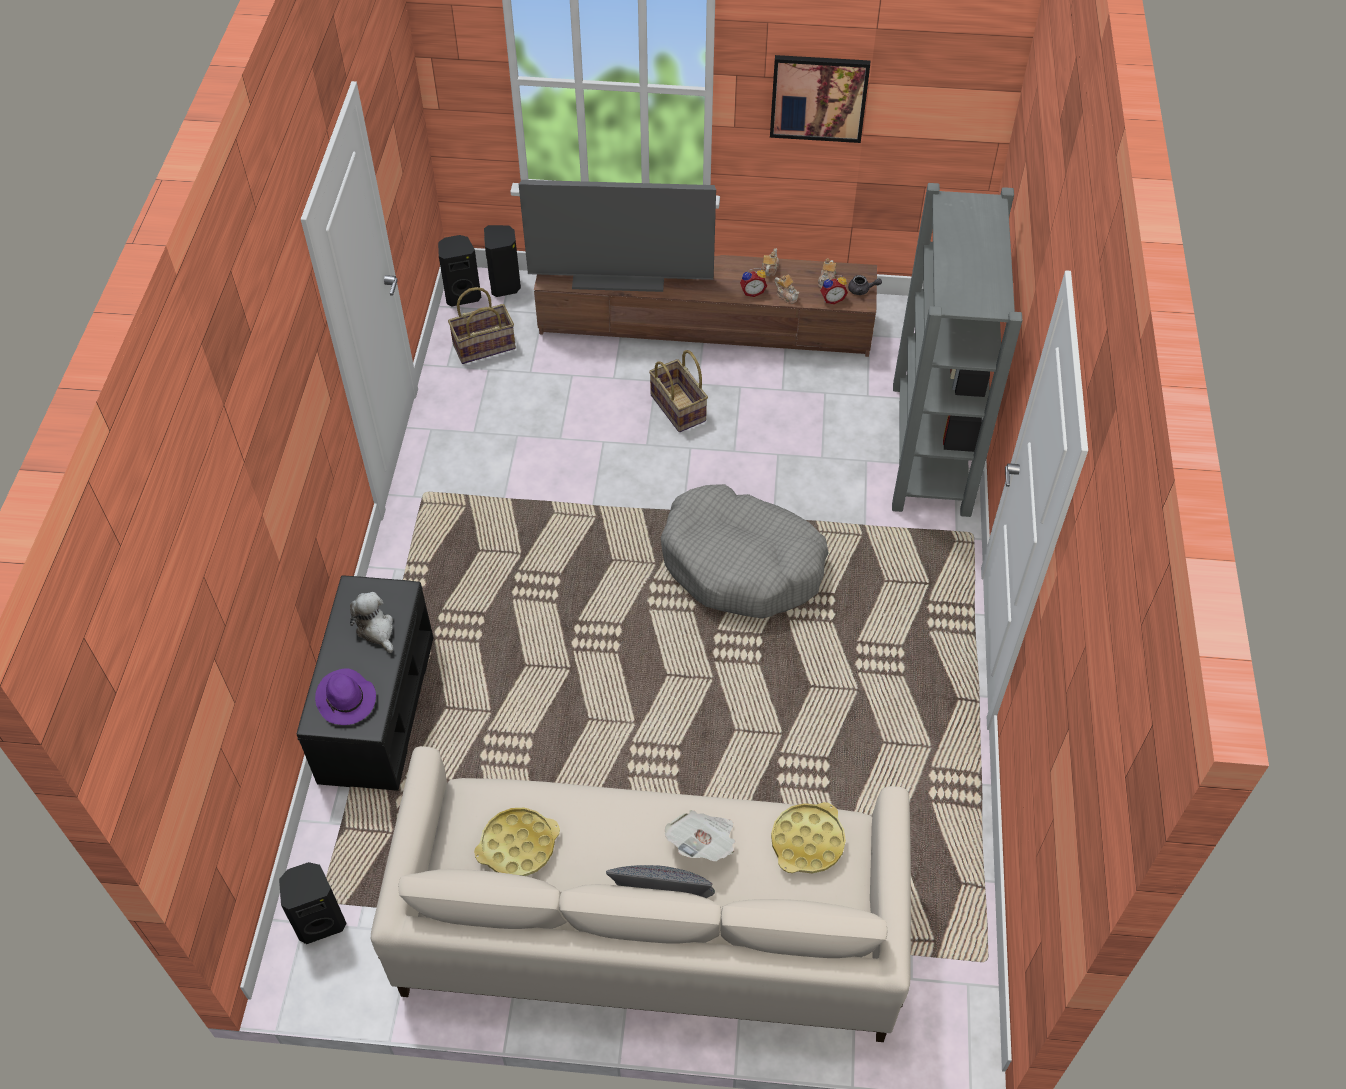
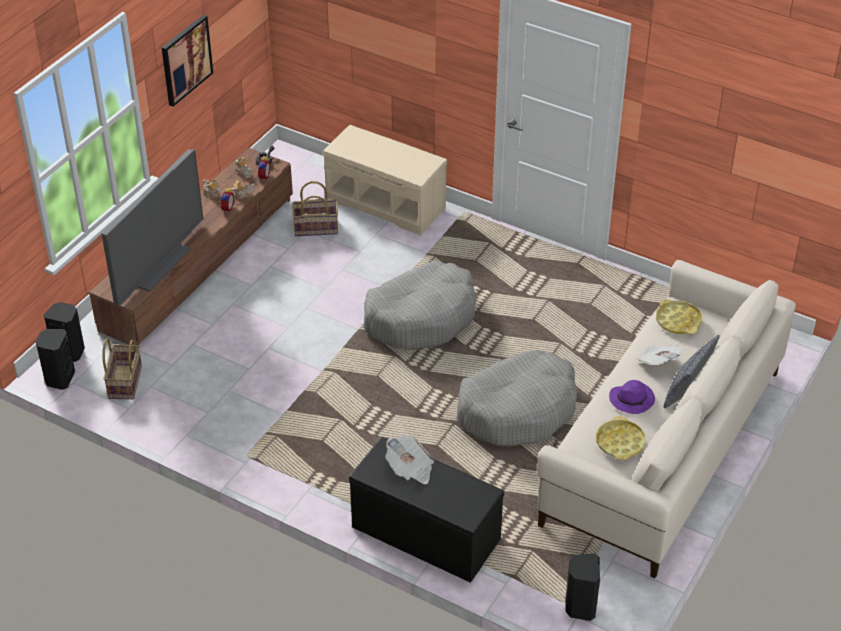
camera: 65 degrees left, 10 degrees down
(346, 700) = (460, 499): purple hat -> purple hat (632, 399)
(376, 629) = (410, 469): plush toy -> newspaper
(632, 729) = (518, 409): none -> grey dog bed
(679, 408) = (266, 301): basket -> basket (316, 227)
(931, 448) = (387, 203): grey bookcase -> beige bench

